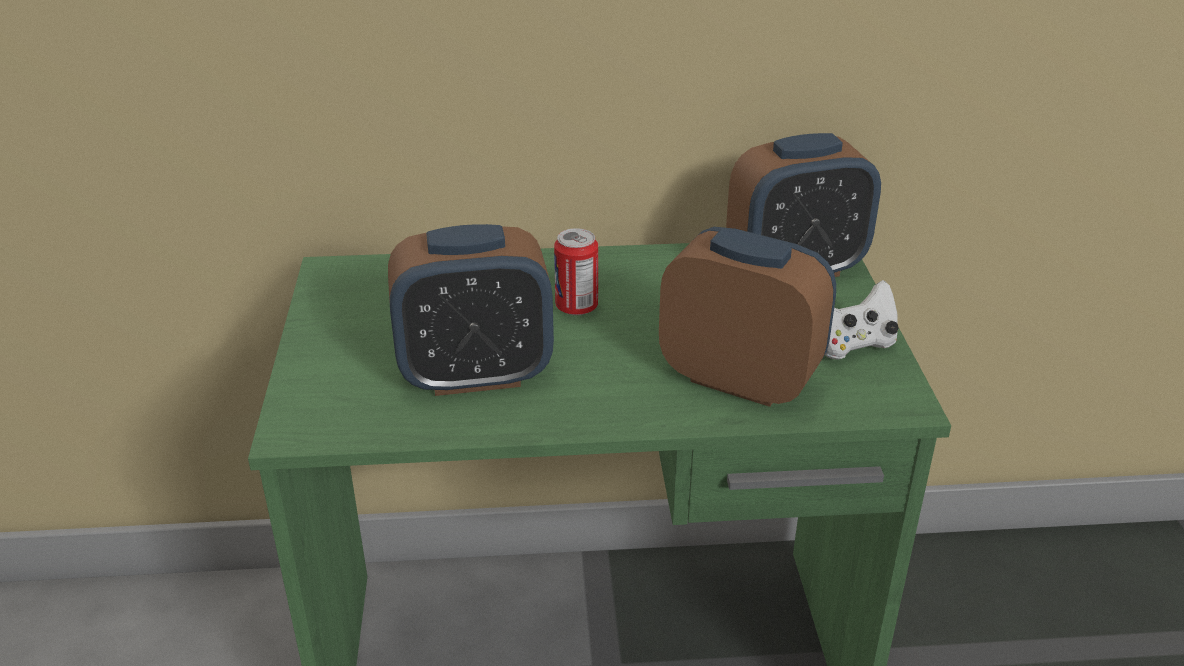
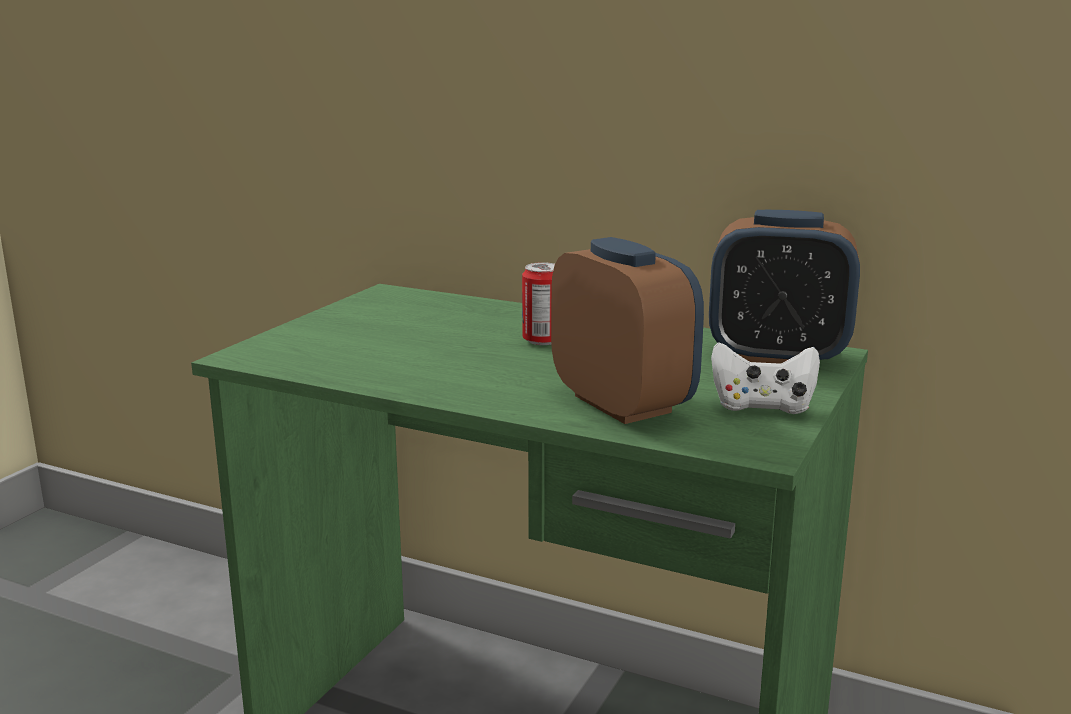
camera: 30 degrees right, 15 degrees down
(475, 375) = (407, 357): alarm clock -> none

